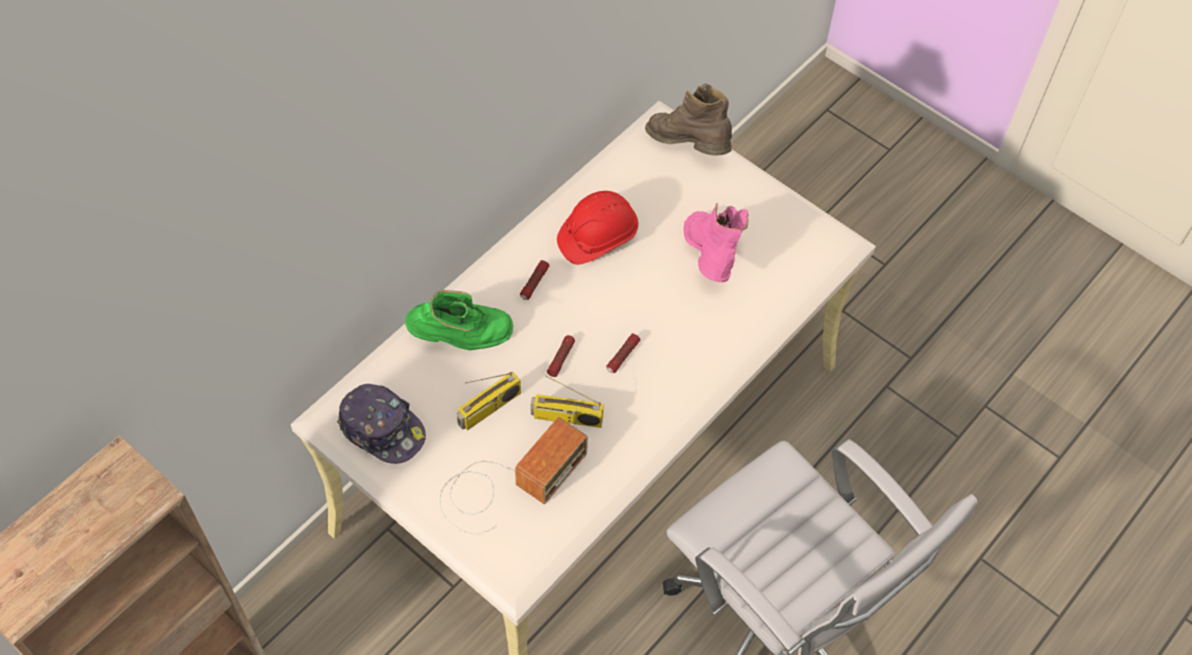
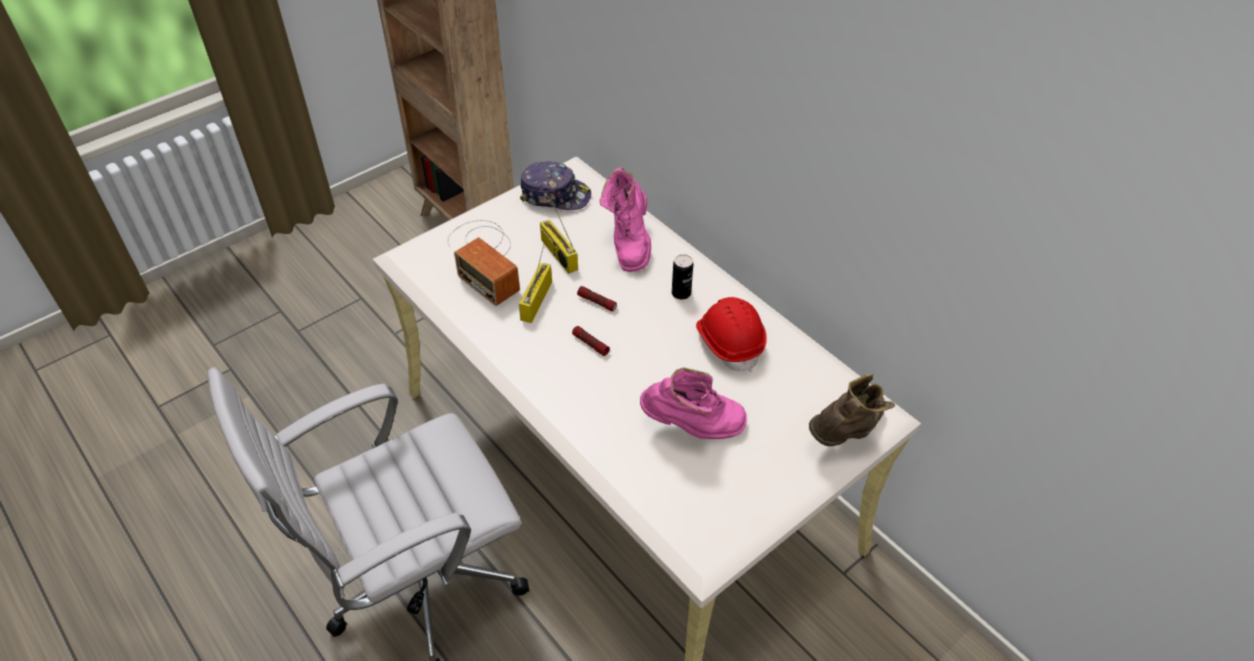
camera: 100 degrees right, 10 degrees down
(382, 429) = (555, 195): cap -> cap turned 120 degrees counterclockwise
(461, 339) = (629, 243): green boot -> pink boot
(534, 283) = (681, 293): flashlight -> can

